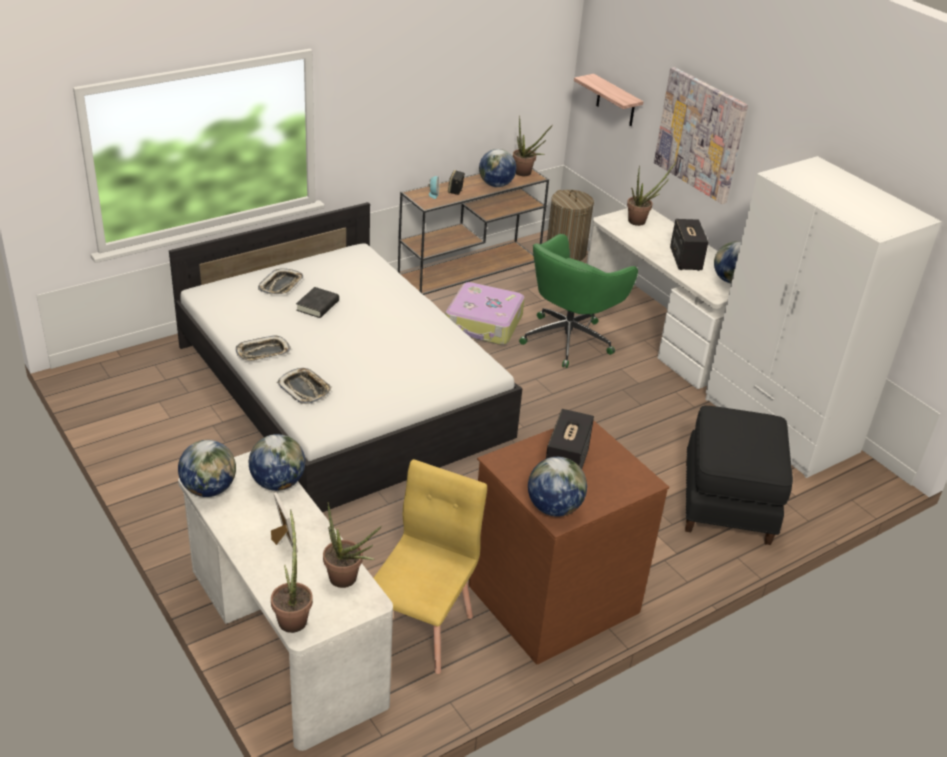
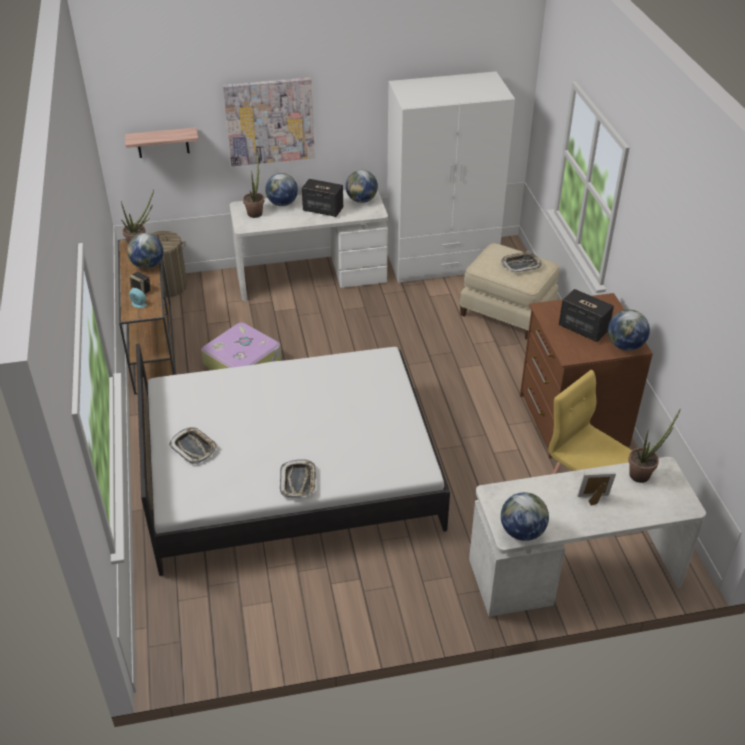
camera: 65 degrees left, 5 degrees up
(278, 483) = (525, 489): globe -> globe (282, 203)
(293, 616) = (673, 509): potted plant -> none
(305, 389) = (365, 465): tray -> tray (521, 264)
(317, 306) = (243, 430): black book -> none
(569, 339) = (291, 323): green office chair -> none
(729, 502) = (507, 311): black ottoman -> beige ottoman

